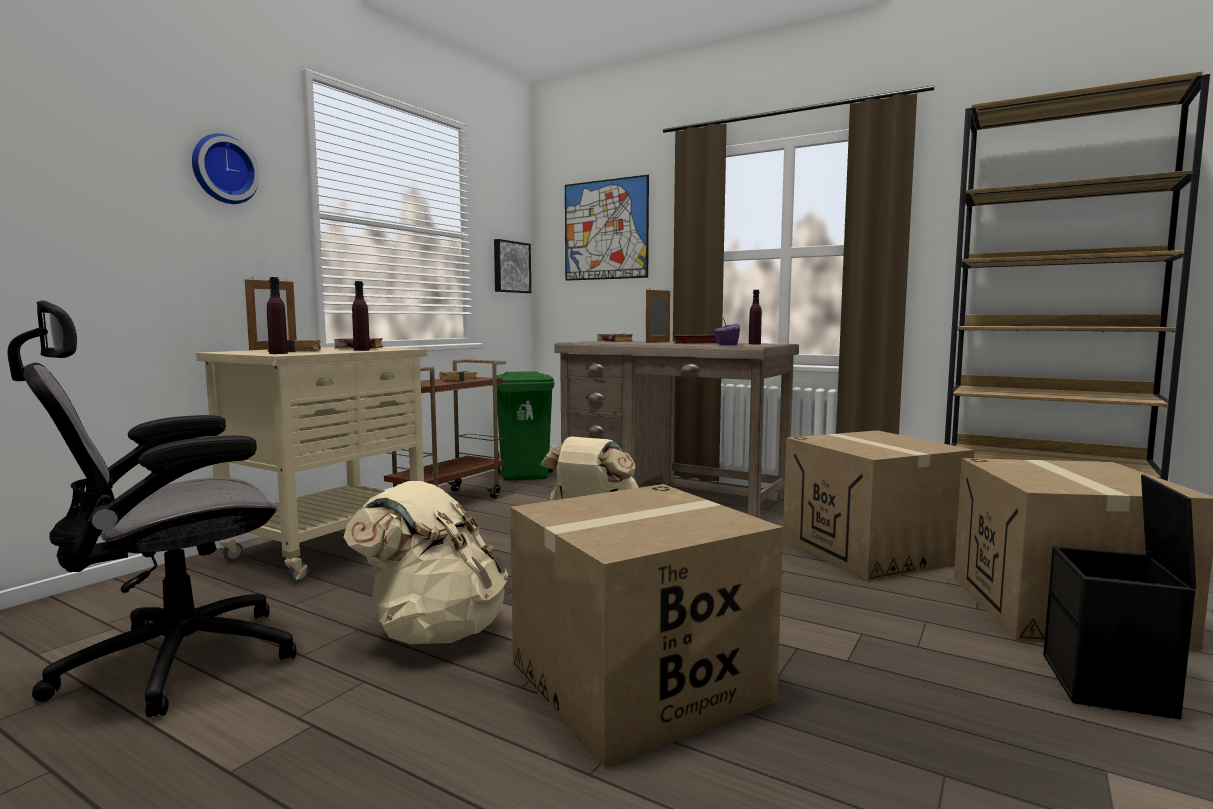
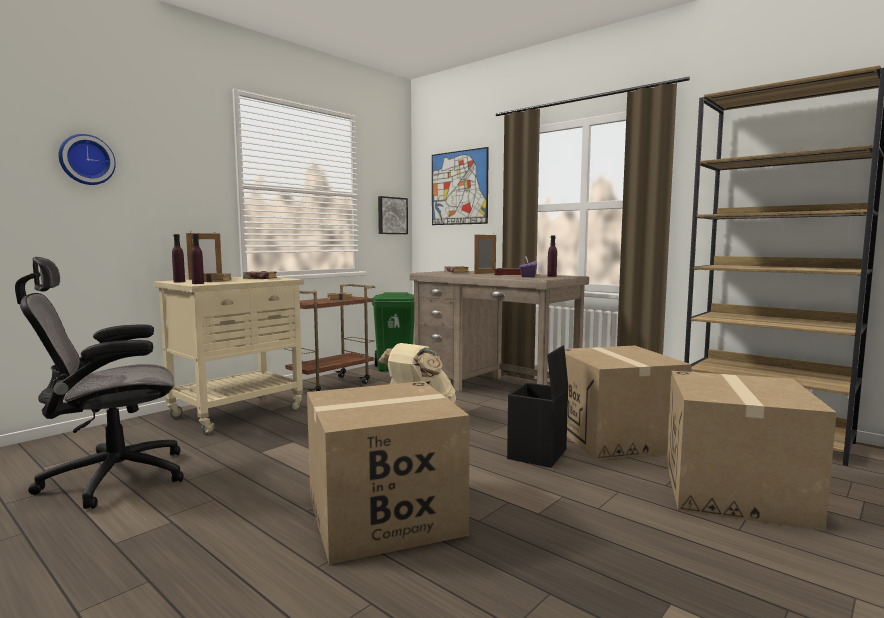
camera: 10 degrees right, 0 degrees up
(223, 170) = (176, 160): wall clock -> wall clock (86, 160)
(361, 350) = (257, 280): purple bottle -> purple bottle (179, 282)
(434, 632) = (273, 472): beige backpack -> none
(1109, 686) = (724, 549): black storage box -> black storage box (538, 454)

